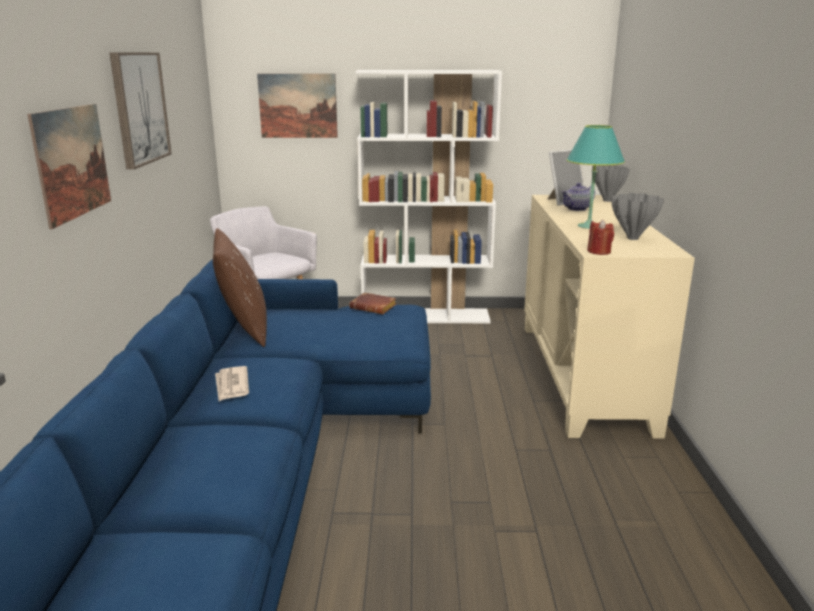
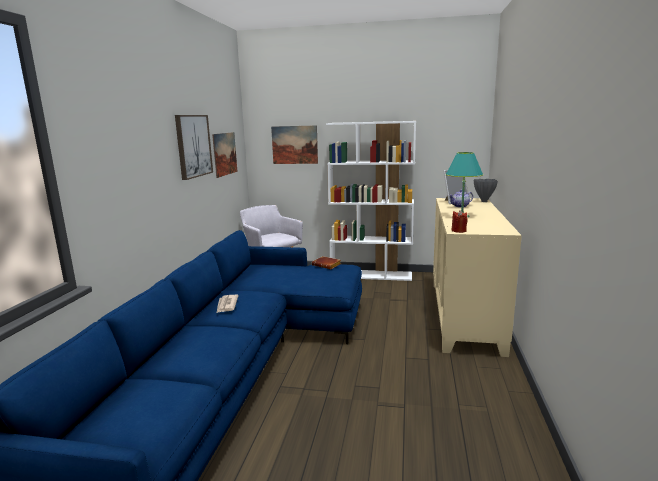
camera: 10 degrees right, 5 degrees down
(72, 162) = (146, 174): picture -> picture (225, 154)
(244, 329) = (246, 275): brown pillow -> none
(633, 238) = (487, 223): grey vase -> none

